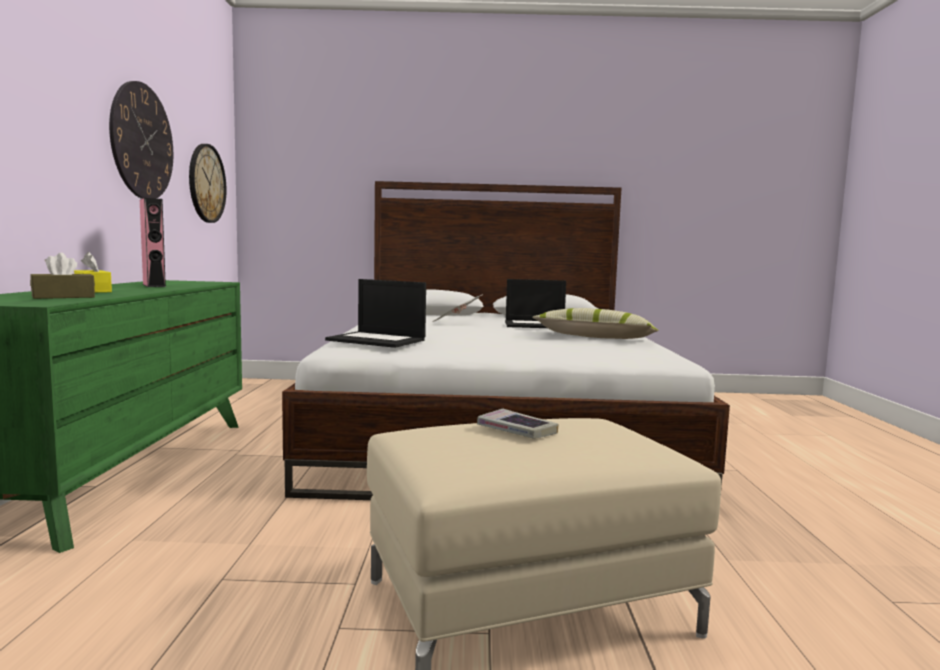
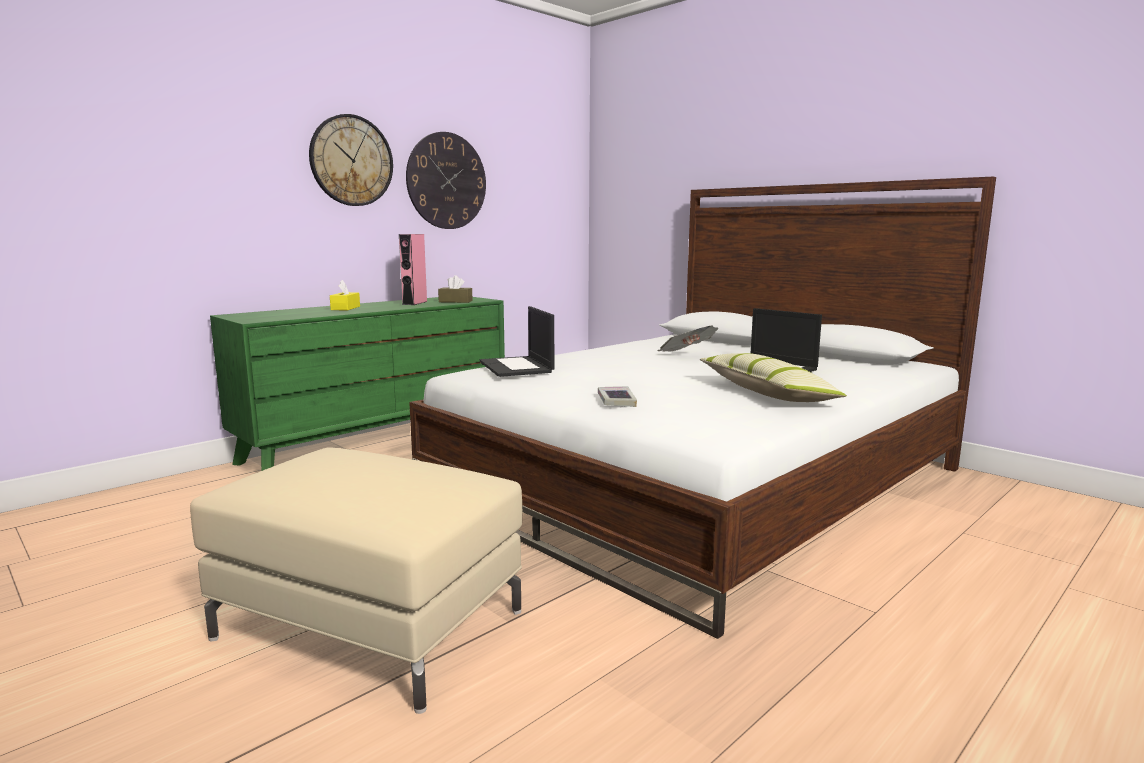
camera: 45 degrees right, 5 degrees up
(63, 297) = (297, 314): brown tissue box -> brown tissue box (455, 301)
(206, 183) = (538, 205): wall clock -> wall clock (351, 161)
(516, 430) = (375, 468): book -> book (616, 401)

